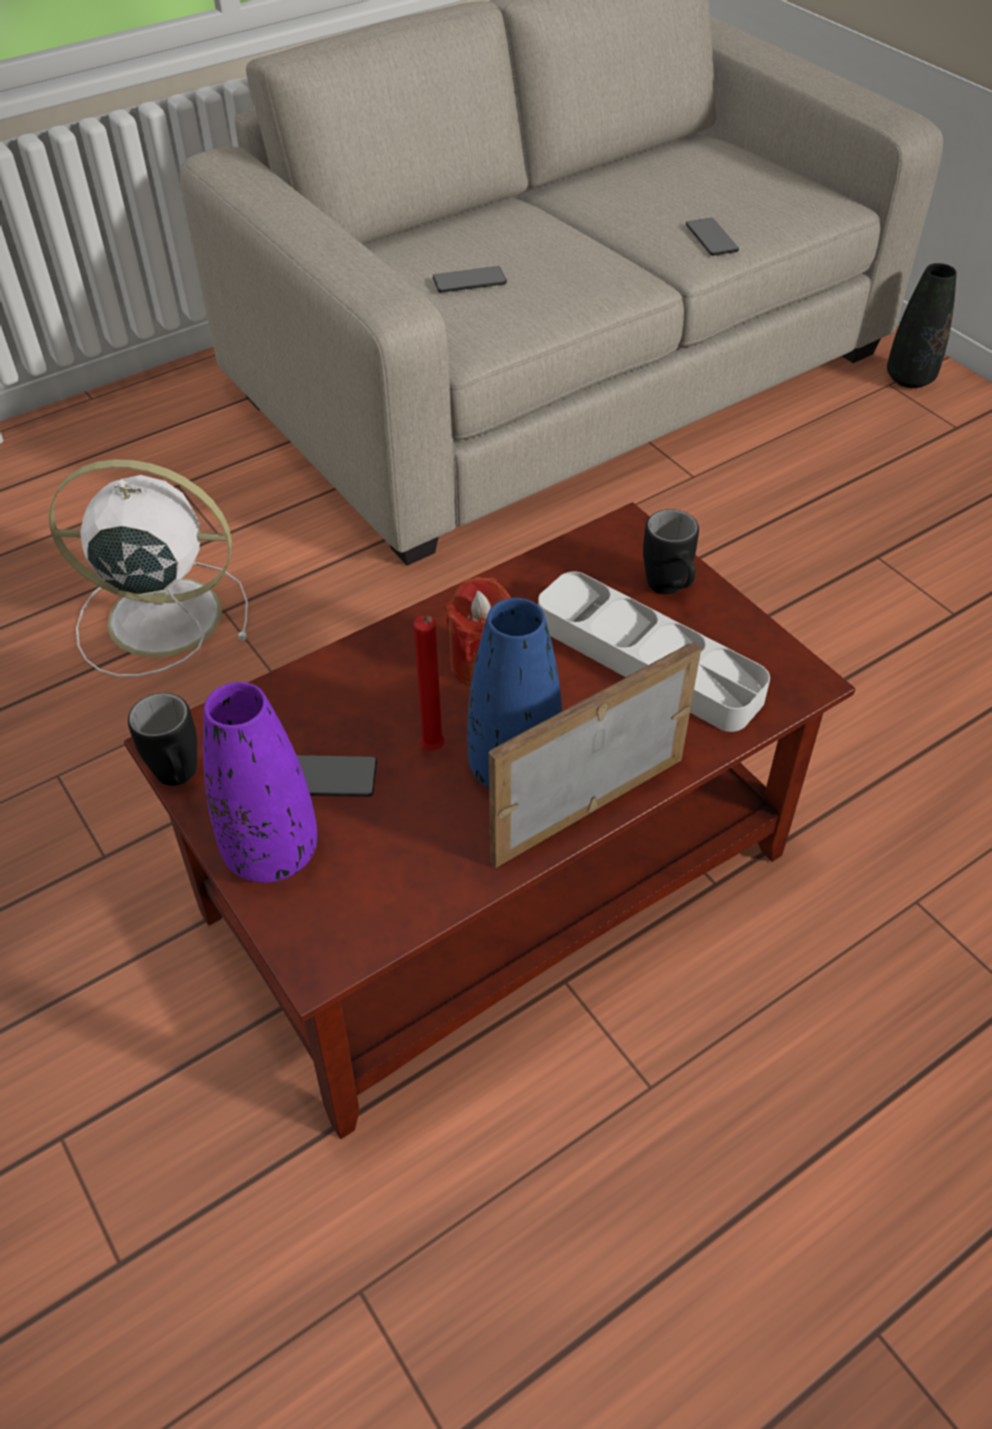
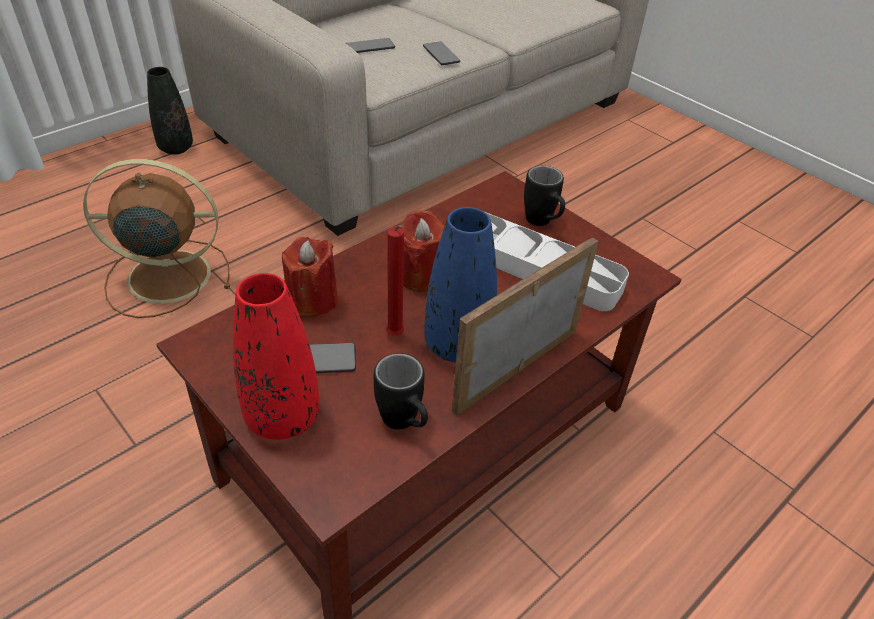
camera: 10 degrees left, 5 degrees down
(159, 617) = (165, 276): white fan -> brown fan
(180, 780) = (204, 369): black mug -> black mug (404, 424)
(272, 852) = (282, 417): purple vase -> red vase
(330, 692) = (312, 300): none -> red candle
(711, 238) = (521, 22): phone -> phone (441, 54)
(909, 378) = (639, 116): black vase -> black vase (176, 148)

